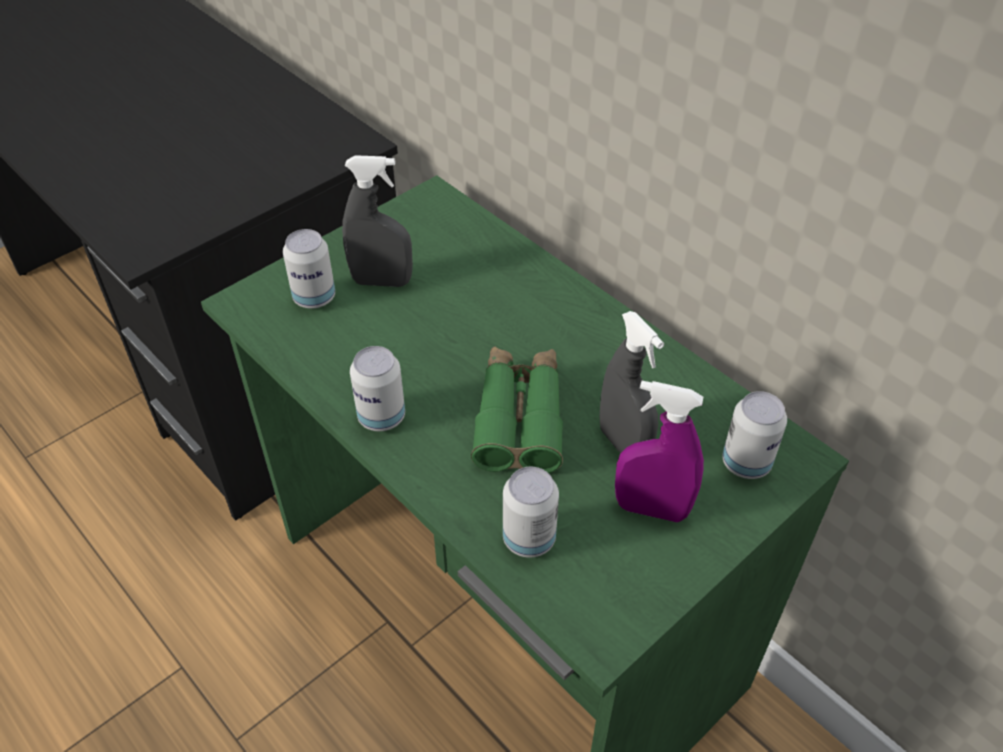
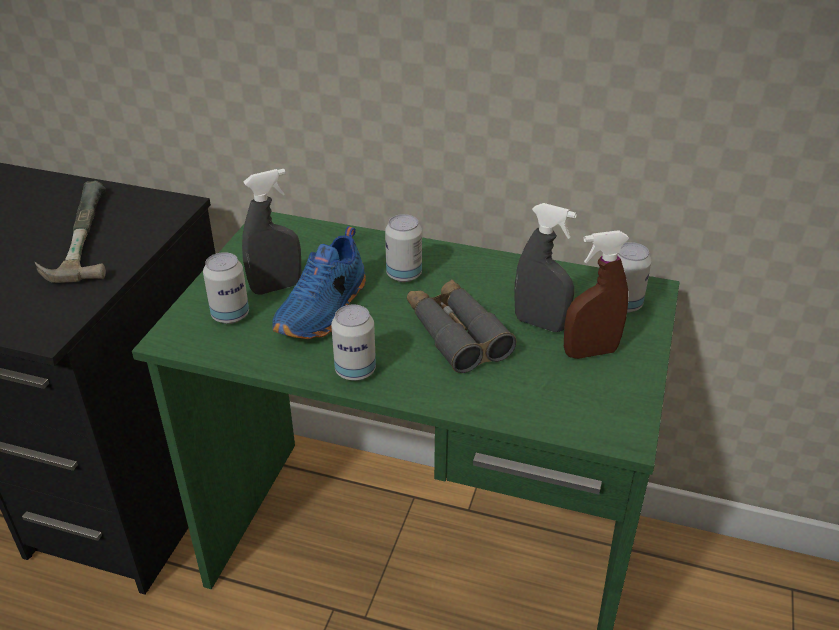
camera: 30 degrees left, 10 degrees down
(240, 149) = (74, 236): none -> hammer
(408, 329) = (325, 310): none -> blue shoe
(519, 418) = (456, 334): green binoculars -> grey binoculars
(529, 538) = (528, 401): can -> can (404, 275)
(651, 509) = (590, 352): purple spray bottle -> brown spray bottle

